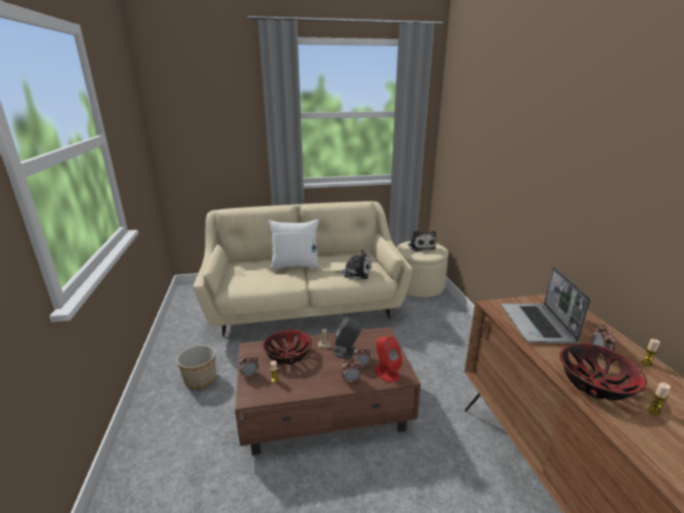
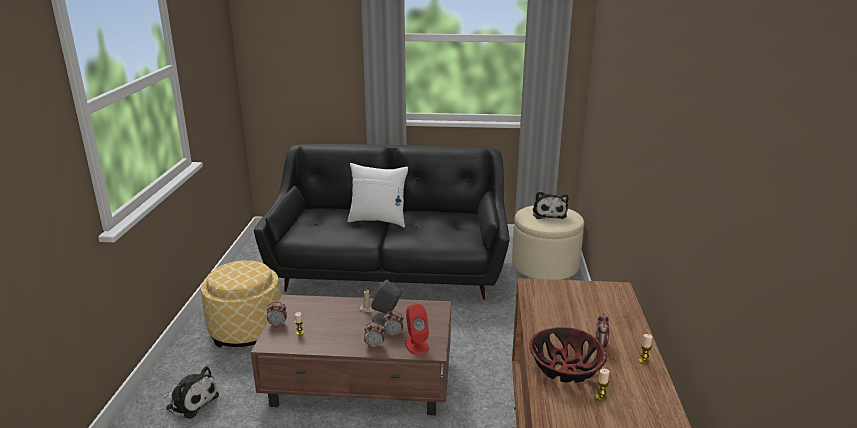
camera: 15 degrees right, 0 degrees up
(200, 379) = (246, 330): planter -> ottoman
(288, 355) = (324, 313): bowl -> none
(305, 305) = (390, 270): beige sofa -> black sofa
(355, 272) = (443, 236): plush toy -> plush toy (191, 401)
(538, 324) = (563, 310): laptop -> none

